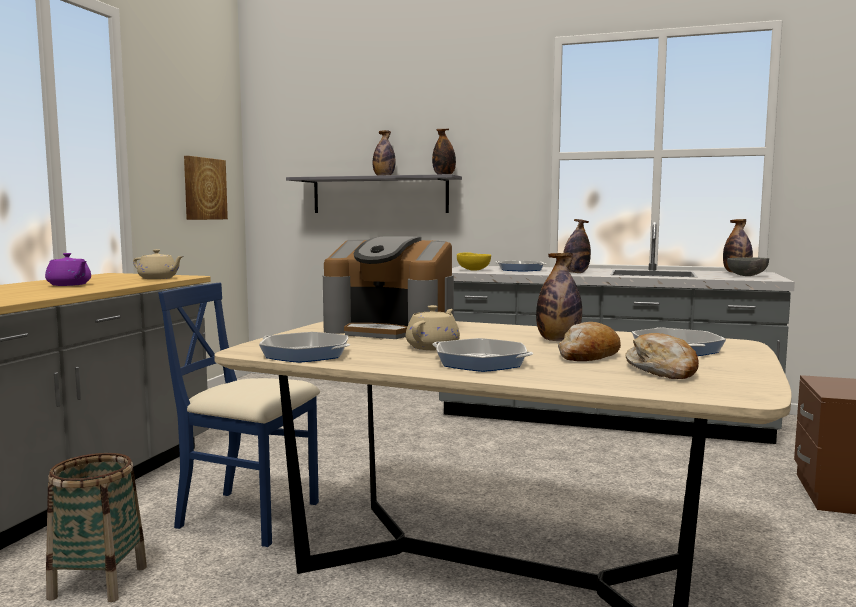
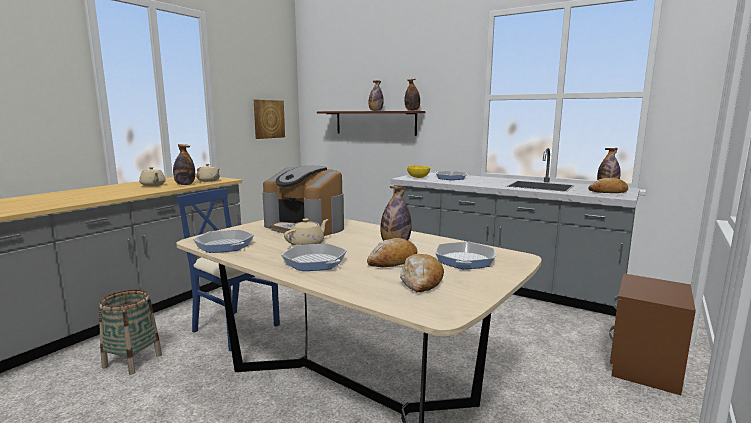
camera: 15 degrees right, 5 degrees up
(69, 285) = (153, 185): purple teapot -> beige teapot
(379, 195) = (375, 123): grey shelf -> brown shelf
(575, 273) = (483, 183): bottle -> bottle (185, 184)
(747, 276) = (608, 192): grey bowl -> bread

